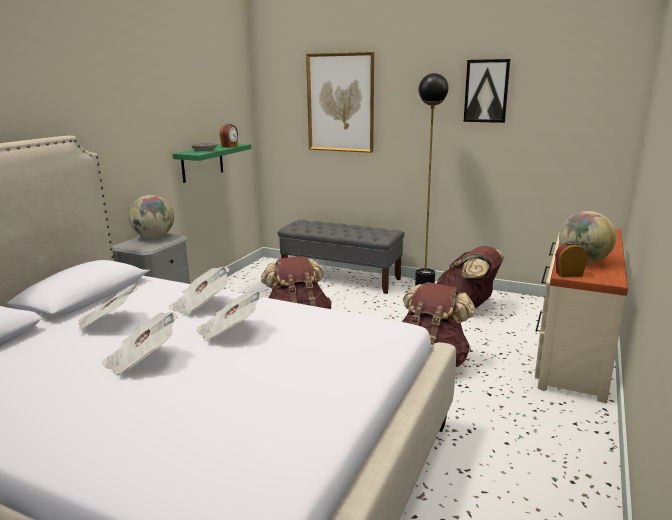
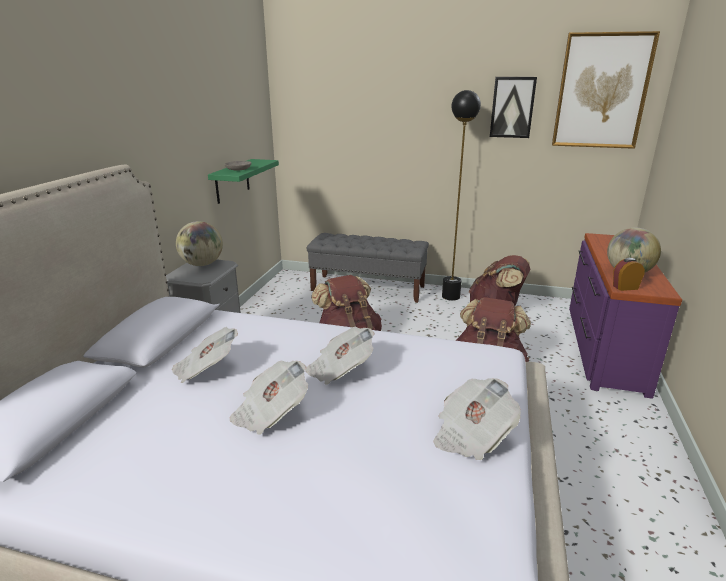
camera: 10 degrees left, 5 degrees up
(201, 305) = (292, 341): newspaper -> newspaper (471, 435)
(230, 146) = (260, 164): alarm clock -> none
(340, 103) = (365, 117): picture -> picture (601, 91)
(573, 349) = (603, 348): beige dresser -> purple dresser

